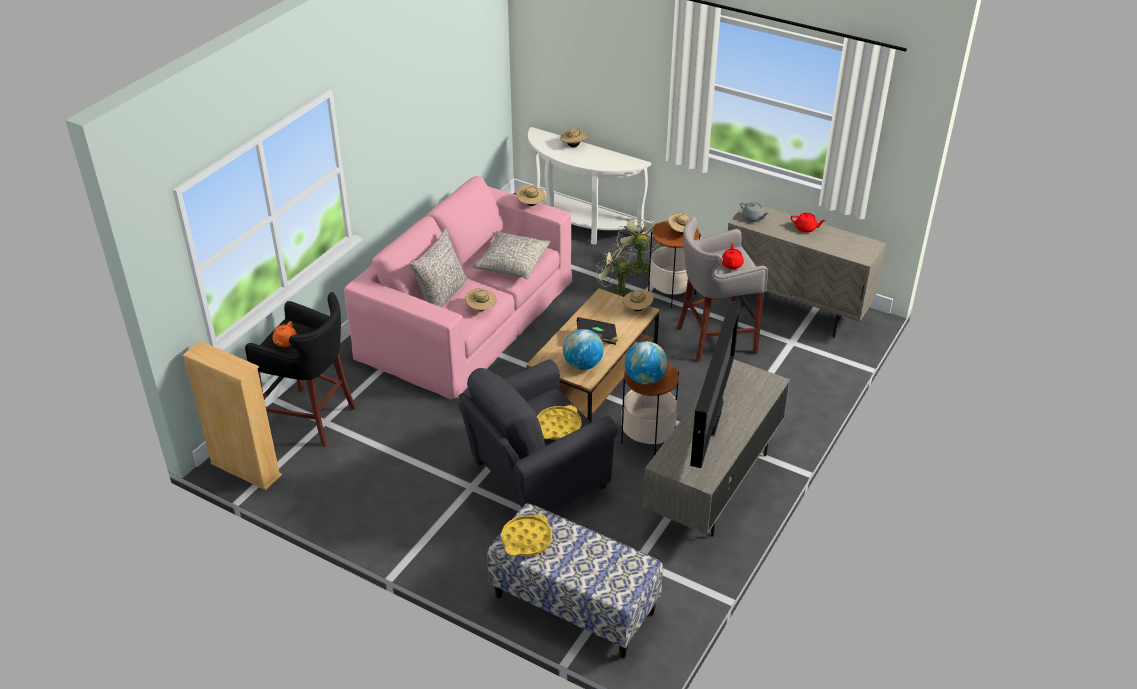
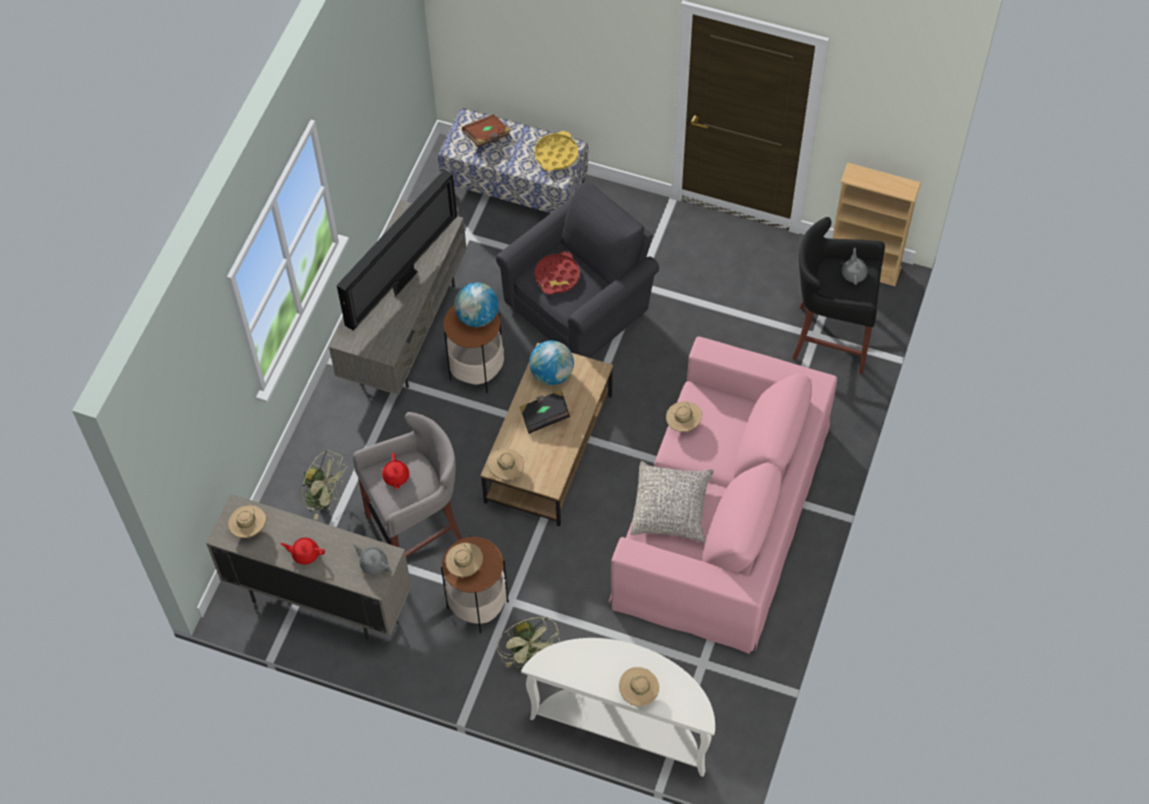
camera: 170 degrees right, 20 degrees up
(285, 342) = (854, 273): orange teapot -> grey teapot
(441, 295) = (736, 435): grey pillow -> none
(531, 204) = (666, 564): beige hat -> beige hat (249, 528)
(558, 426) = (557, 276): yellow tray -> red tray
(601, 572) = (487, 136): none -> brown book
(616, 294) = (548, 590): green fan -> green fan (325, 498)
(713, 421) = (404, 280): television -> television turned 150 degrees counterclockwise

